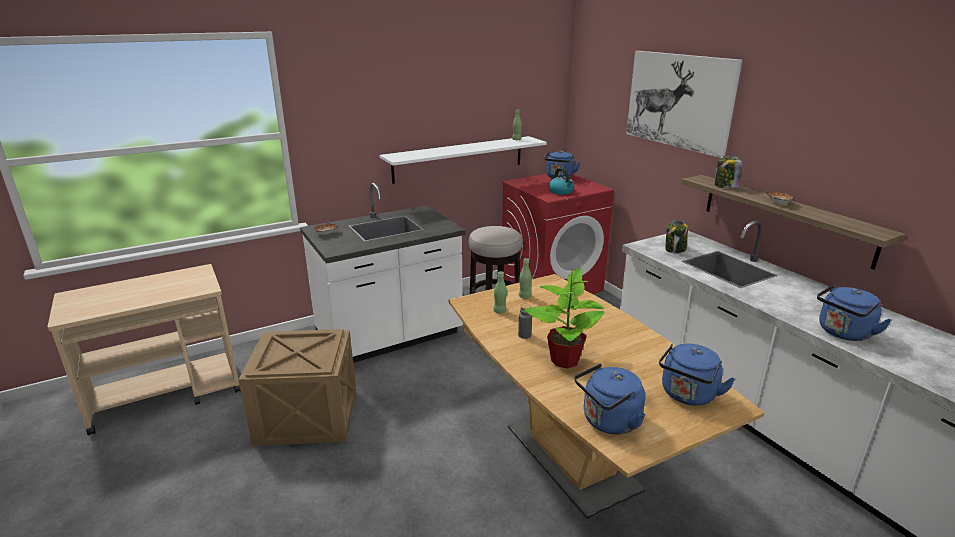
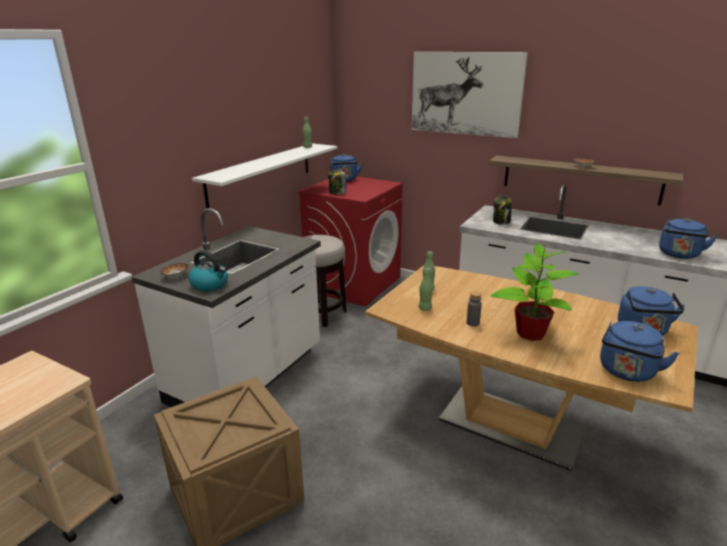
camera: 30 degrees left, 0 degrees up
(561, 192) = (364, 191): kettle -> kettle (210, 284)
(725, 186) = (528, 161): jar -> jar (337, 193)

